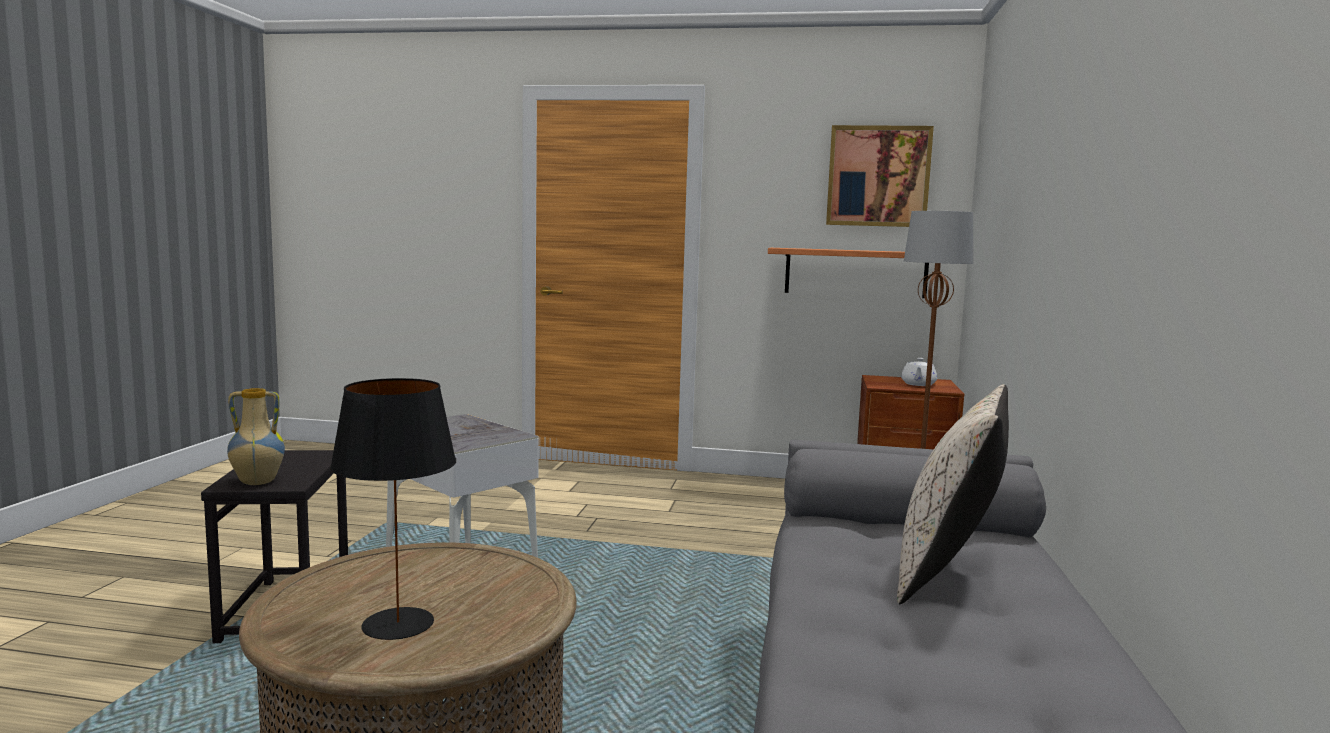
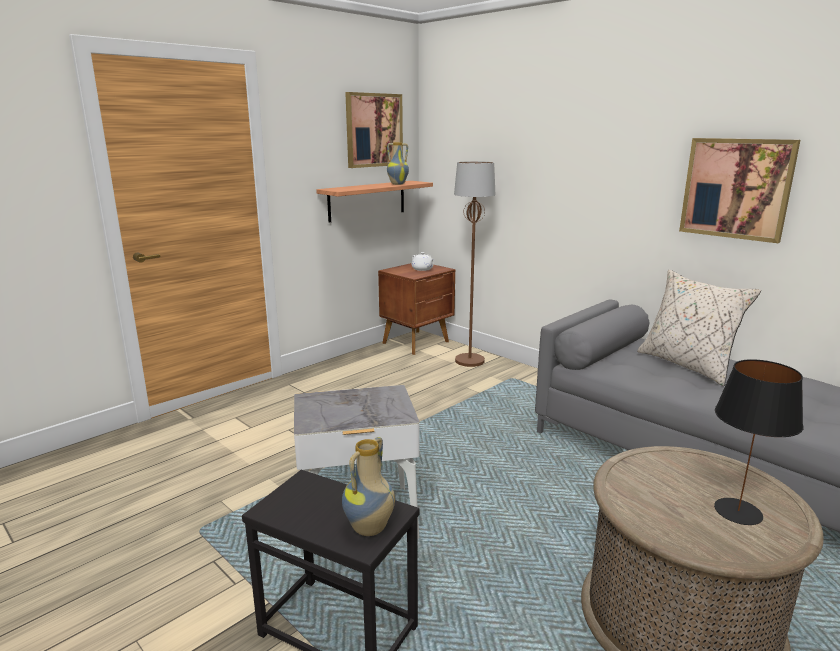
camera: 55 degrees left, 10 degrees up
(891, 251) = (398, 184): none -> vase
(1151, 224) = (736, 188): none -> picture

